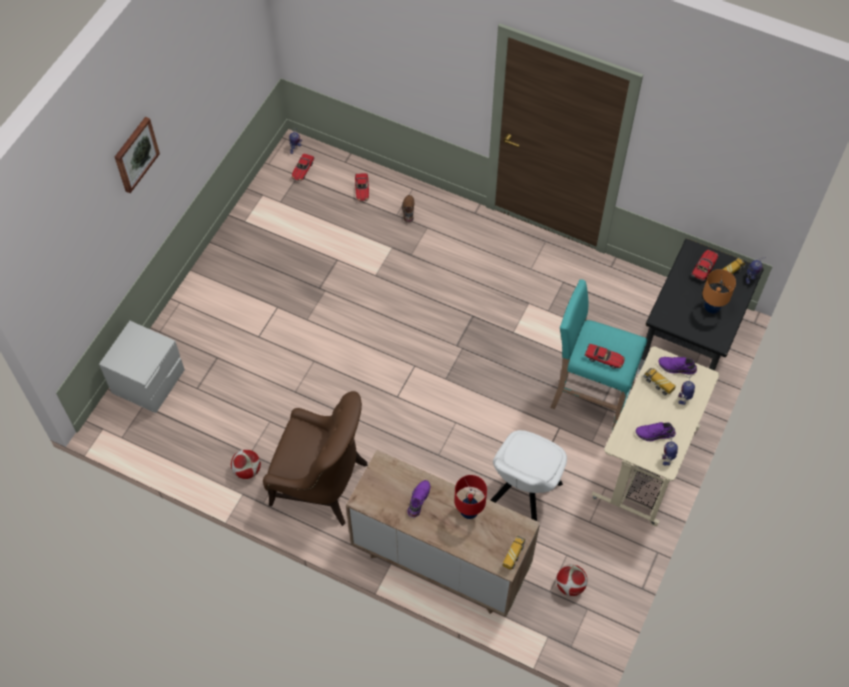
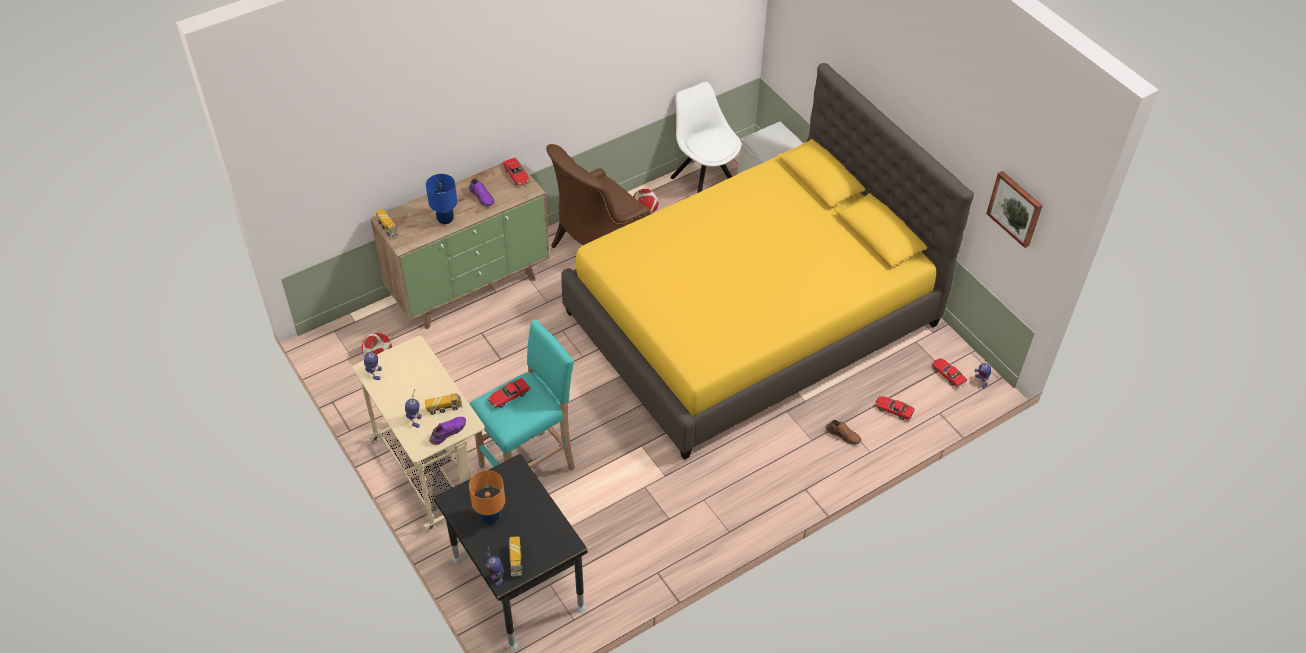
camera: 120 degrees right, 10 degrees down
(135, 154) = (886, 64): picture -> picture (1015, 208)
(328, 320) = (752, 318): none -> yellow bed
(469, 511) = (446, 220): red table lamp -> blue table lamp
(523, 495) = (479, 367): white chair -> white chair (704, 184)
(654, 434) = (402, 377): purple shoe -> none
(704, 267) = (540, 541): toy car -> toy car (516, 175)

